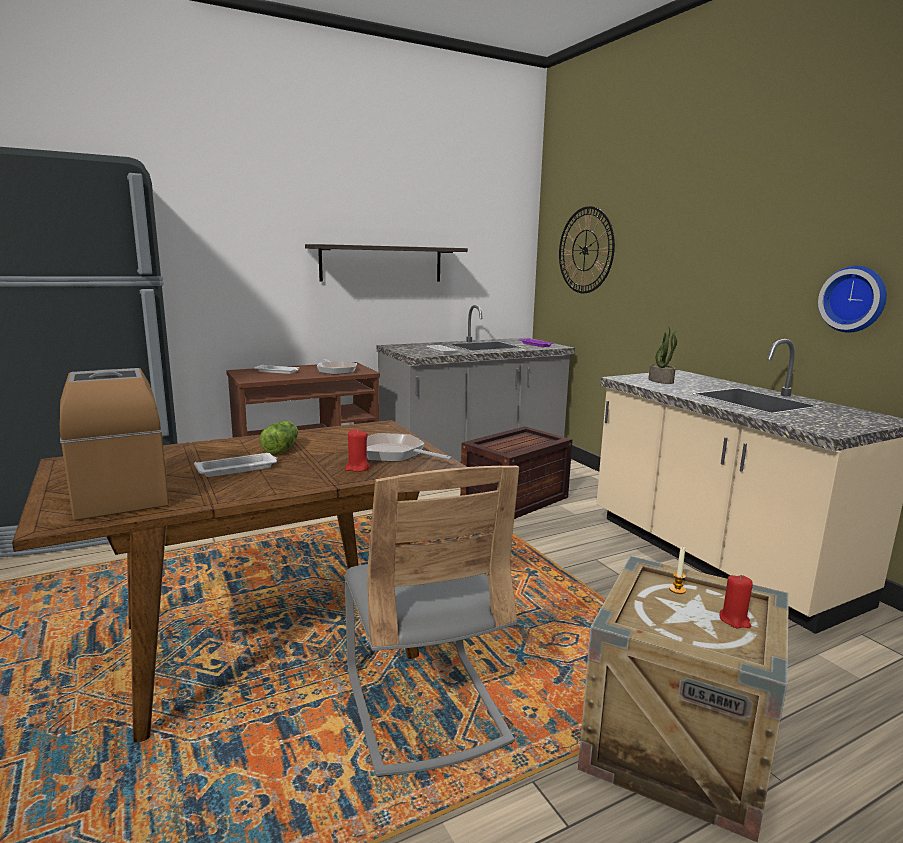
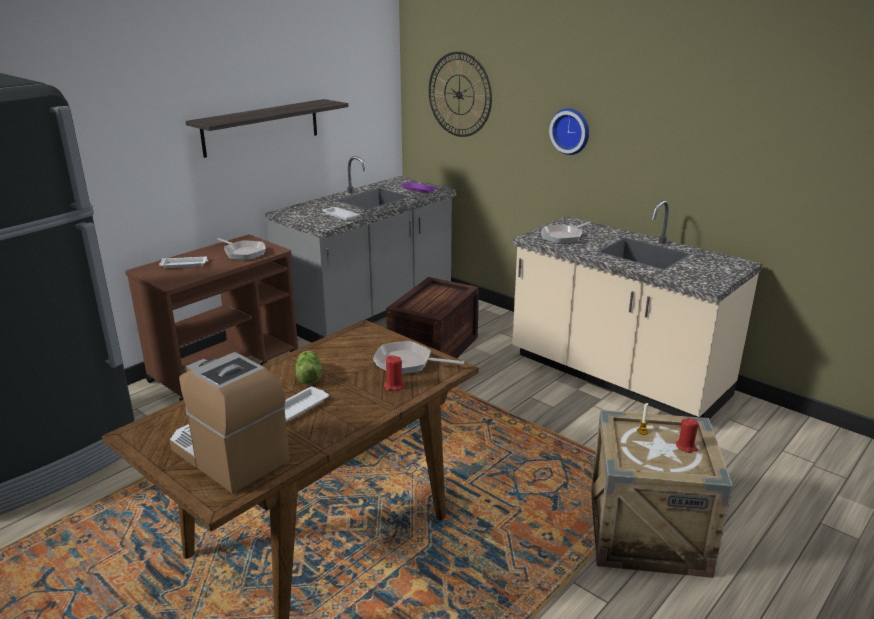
camera: 20 degrees left, 10 degrees up
(424, 706) = (473, 553): grey chair -> none
(661, 381) = (563, 237): potted plant -> frying pan
(854, 299) = (711, 167): wall clock -> wall clock (571, 131)

